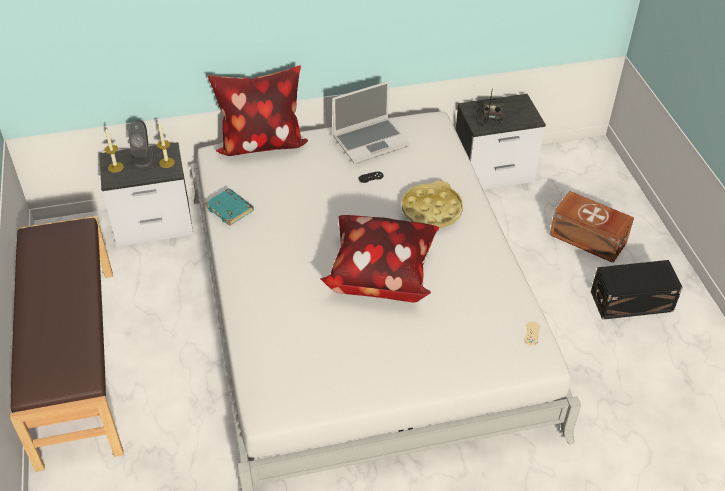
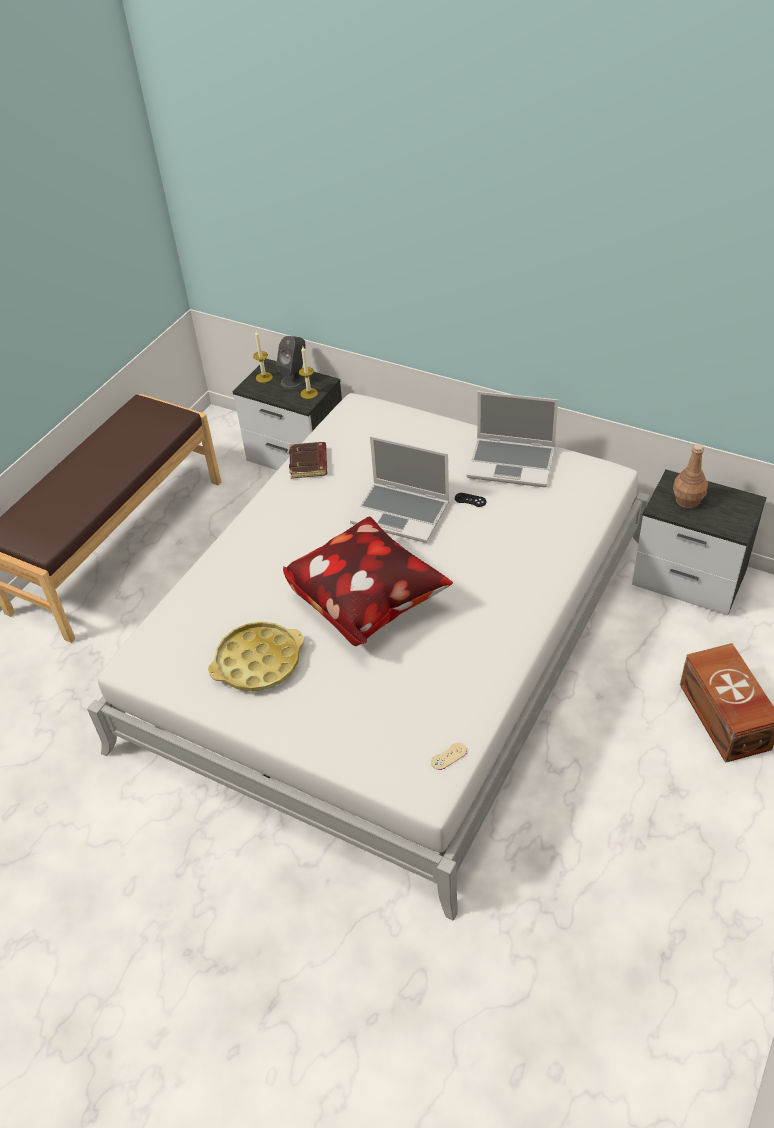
camera: 45 degrees right, 0 degrees up
(230, 209) = (309, 464): turquoise book -> brown book
(261, 143) = (406, 414): pillow -> none
(336, 208) = (402, 513): none -> laptop
(431, 210) = (493, 567): yellow tray -> yellow tray (258, 662)
(490, 115) = (688, 500): radio -> brown bottle
(633, 302) = (698, 822): black storage box -> none

